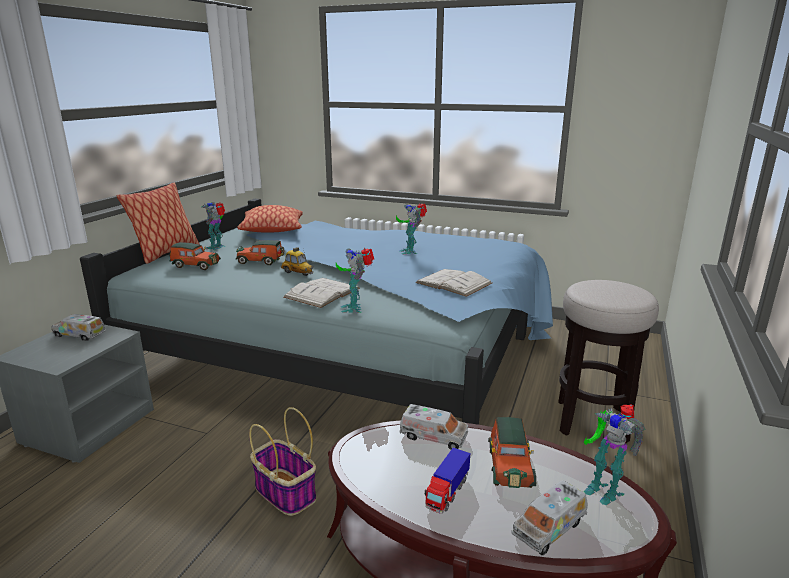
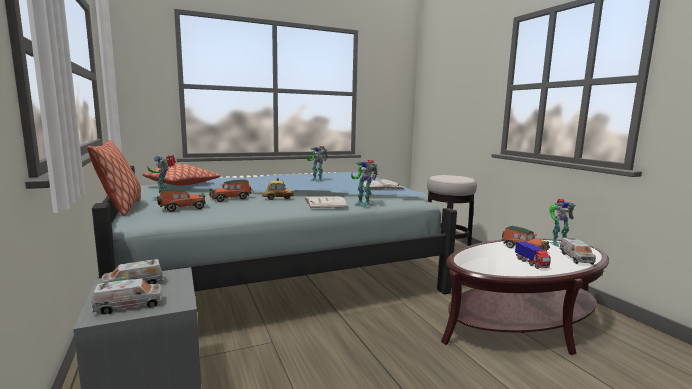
camera: 45 degrees left, 10 degrees down
(284, 492) = (386, 341): basket -> none
(433, 436) = (480, 251): toy truck -> toy truck (129, 305)

